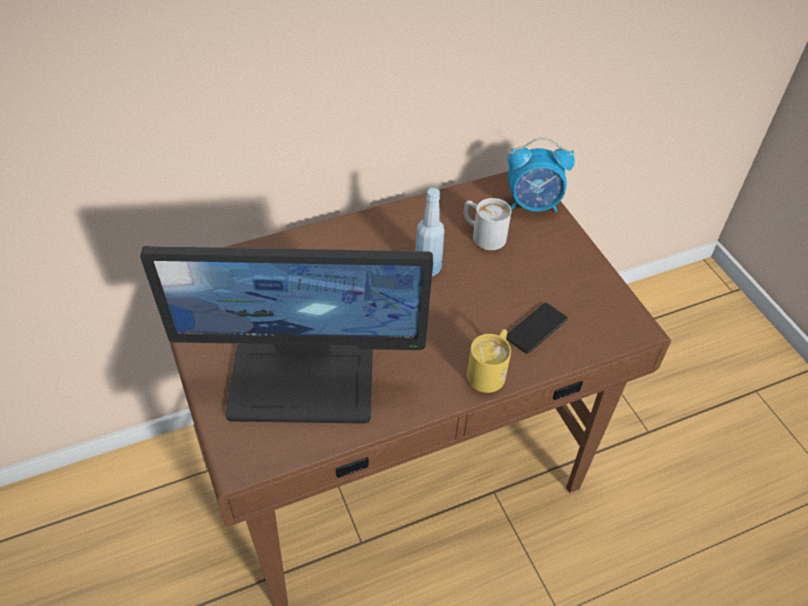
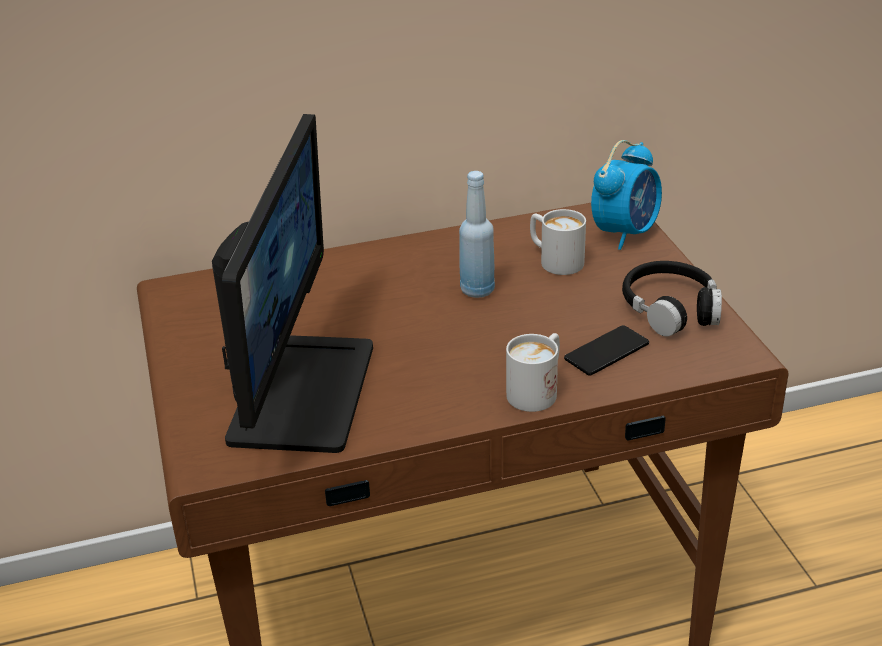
camera: 10 degrees right, 15 degrees down
(303, 380) = (299, 391): monitor -> monitor turned 90 degrees counterclockwise
(489, 370) = (537, 390): yellow mug -> white mug
(533, 205) = (625, 233): alarm clock -> alarm clock turned 60 degrees counterclockwise
(578, 283) = (671, 309): none -> black headphones

